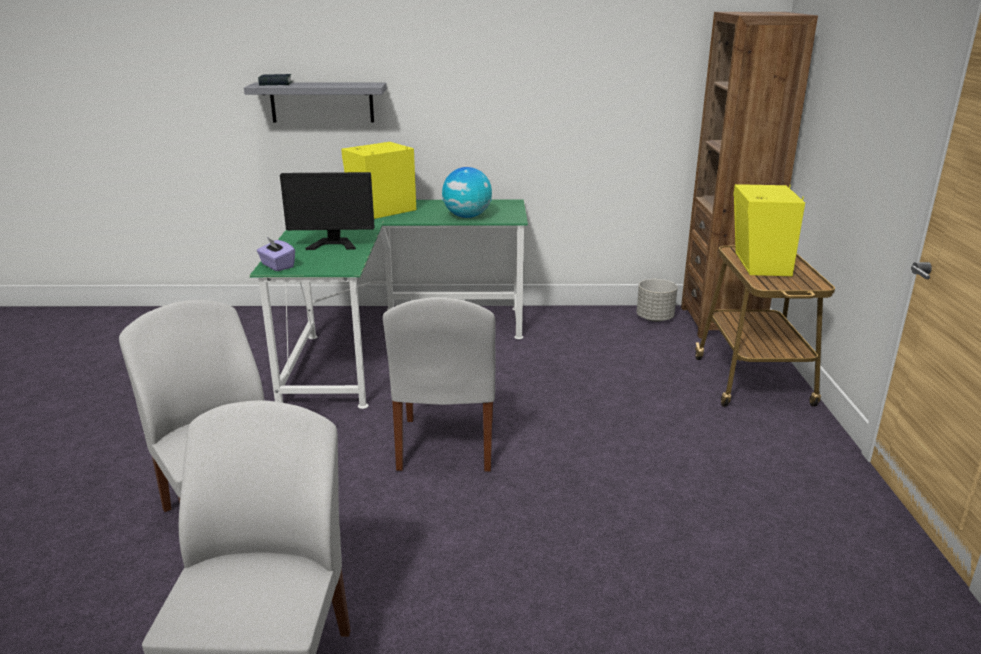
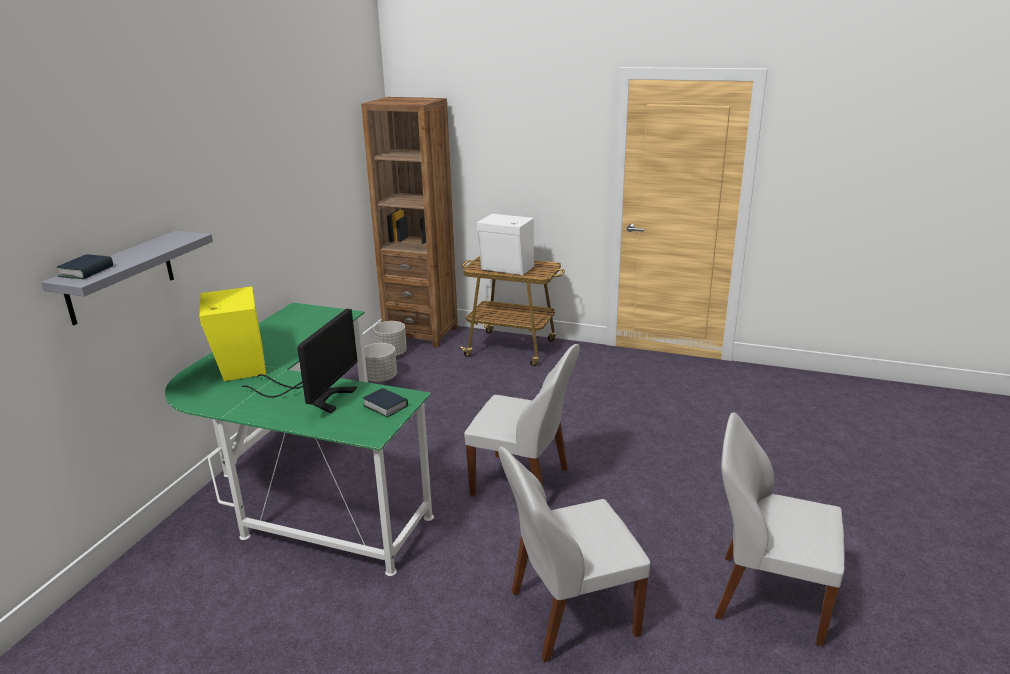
camera: 70 degrees left, 0 degrees up
(277, 266) = (367, 431): purple tissue box -> none
(325, 264) = (385, 406): none -> book
(467, 216) = (315, 330): globe -> none
(597, 325) = (380, 378): none -> grey planter
(759, 264) = (507, 269): yellow speaker -> white speaker

